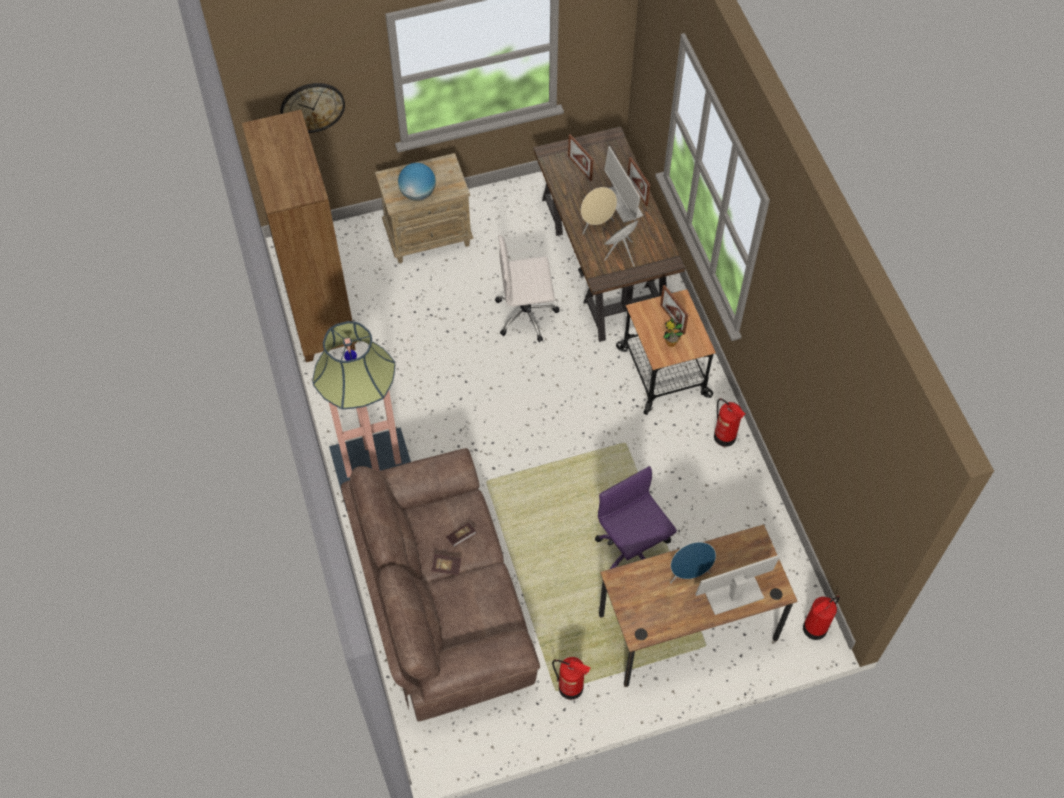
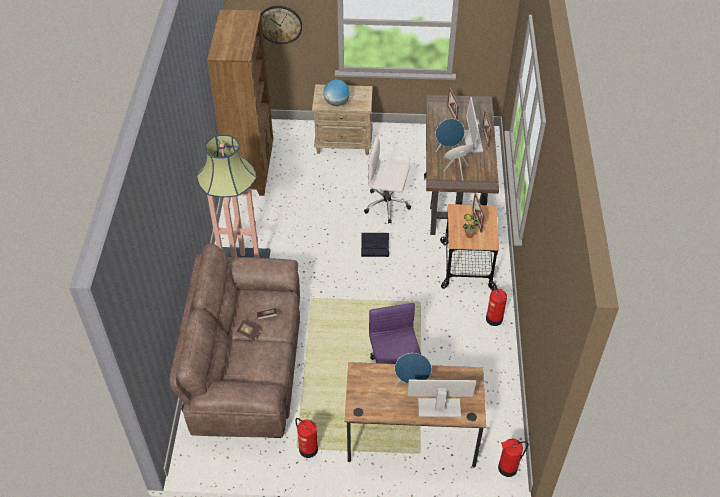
camera: 20 degrees right, 10 degrees down
(537, 383) = (375, 248): none -> black storage box
(596, 224) = (448, 149): beige speaker -> blue speaker

